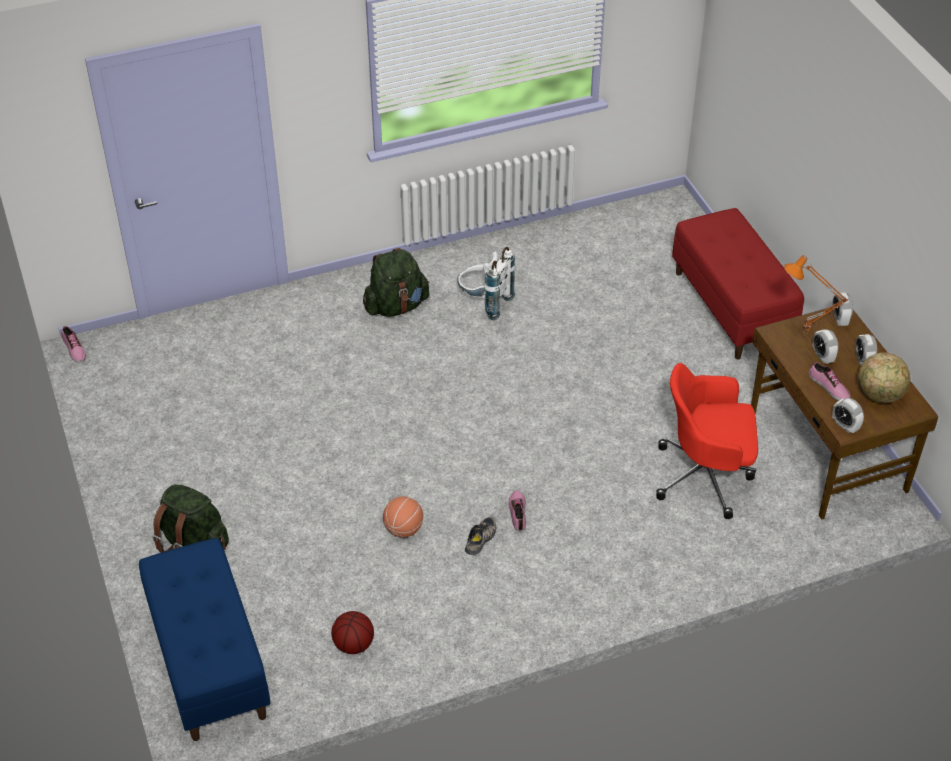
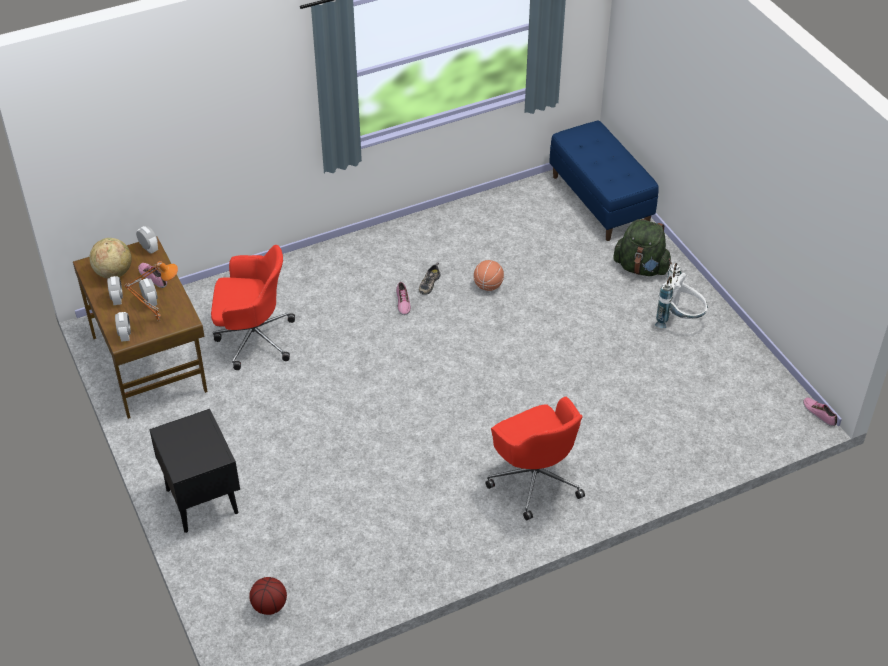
camera: 175 degrees right, 0 degrees up
(354, 644) = (507, 216): basketball -> basketball (269, 606)
(396, 306) = (535, 479): green backpack -> red office chair
(484, 303) = (448, 488): white backpack -> white backpack (679, 320)
(732, 308) = (202, 500): red bench -> black nightstand

